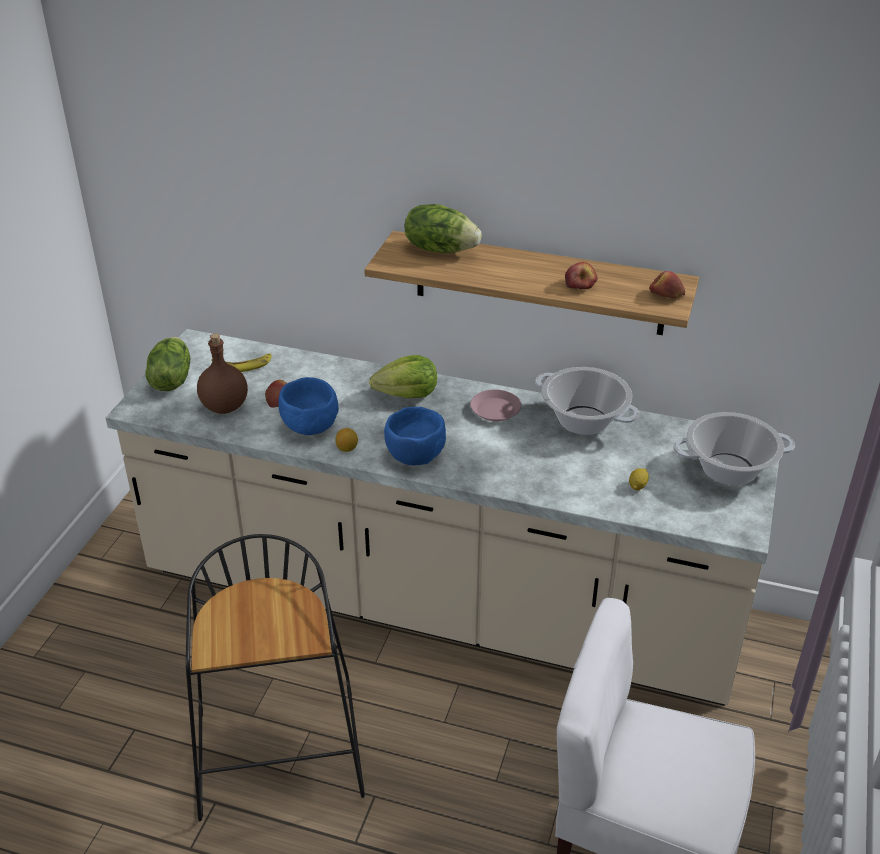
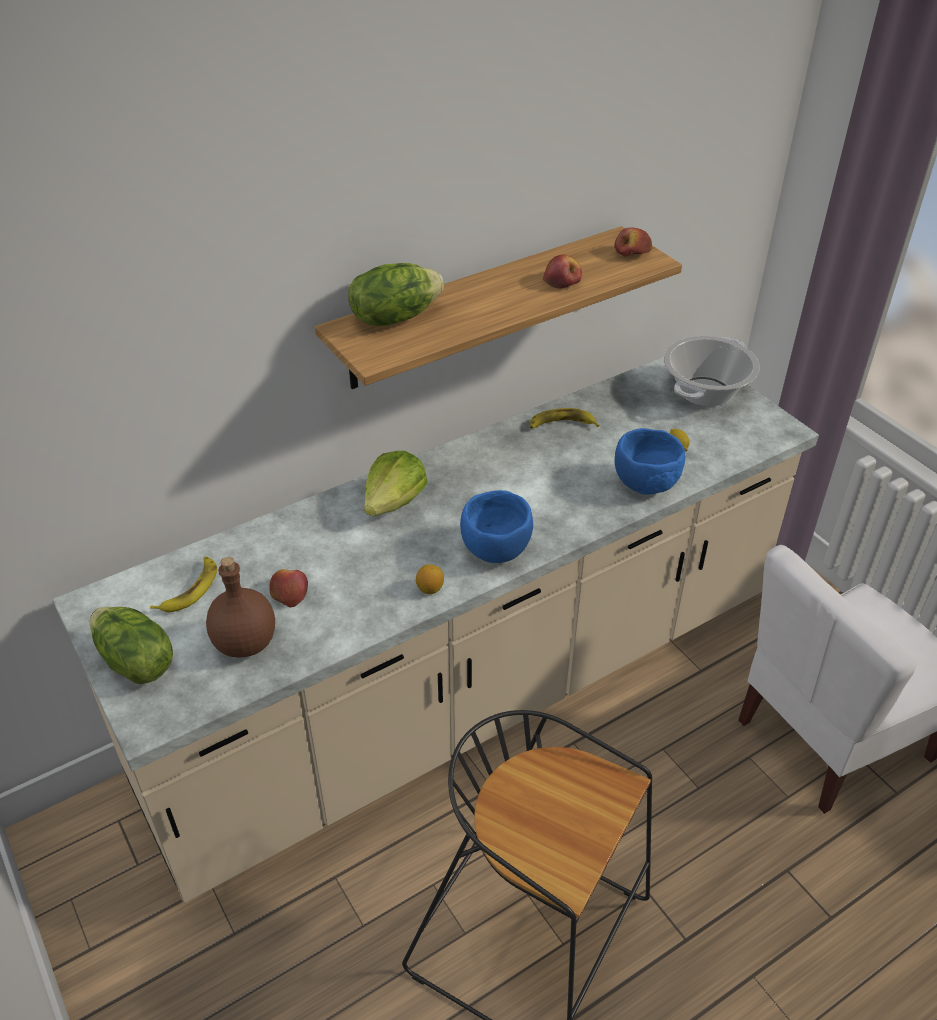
camera: 50 degrees left, 5 degrees up
(308, 427) = (361, 597): blue bowl -> blue bowl (645, 484)
(495, 410) = (486, 462): pink plate -> none
(583, 421) = (561, 424): cooking pot -> banana

